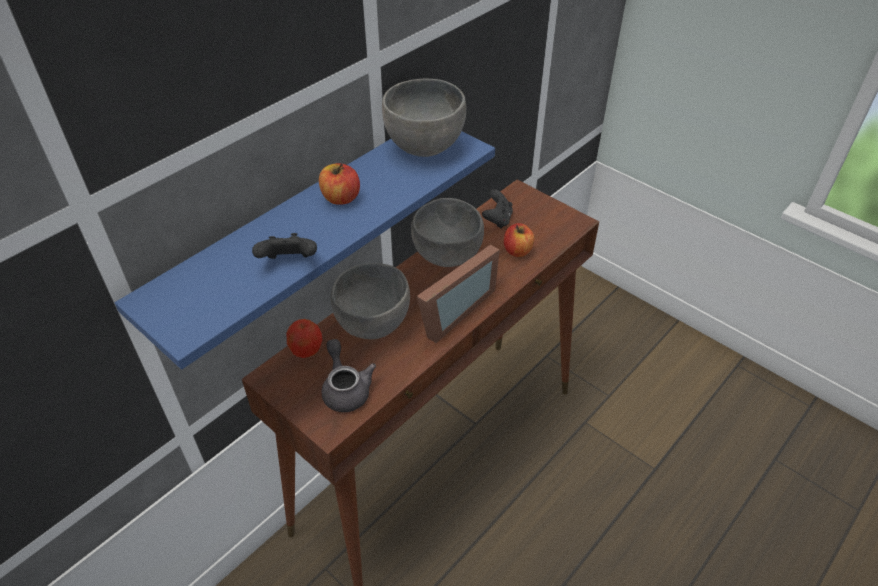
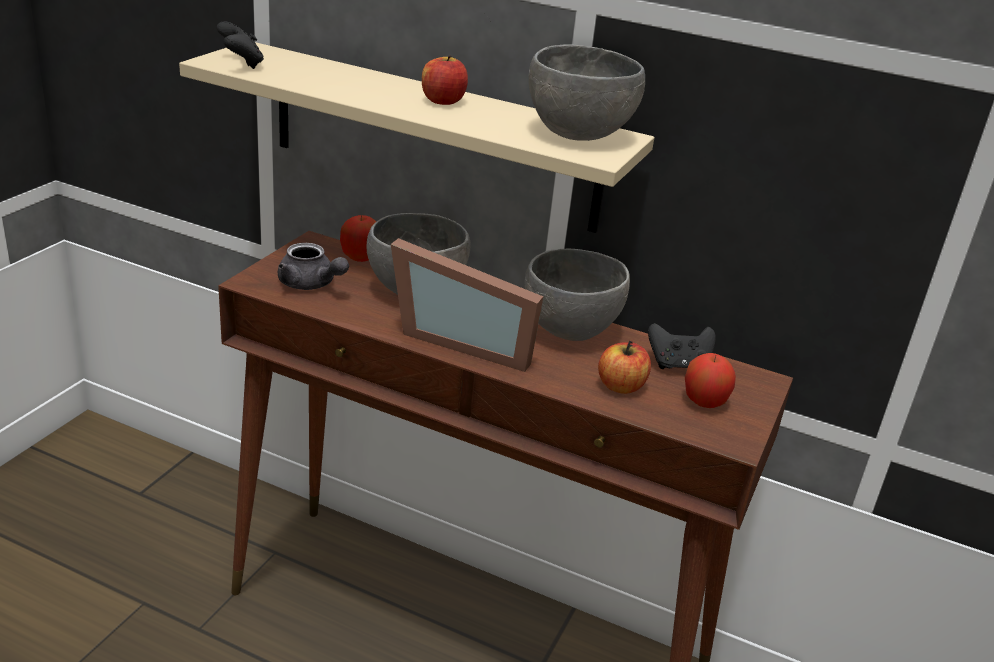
camera: 70 degrees right, 15 degrees down
(289, 262) = (323, 87): black game controller -> black game controller (241, 64)
(300, 231) = (433, 136): blue shelf -> beige shelf
(345, 388) = (311, 285): grey teapot -> grey teapot turned 75 degrees clockwise
(538, 221) = (704, 402): none -> apple

